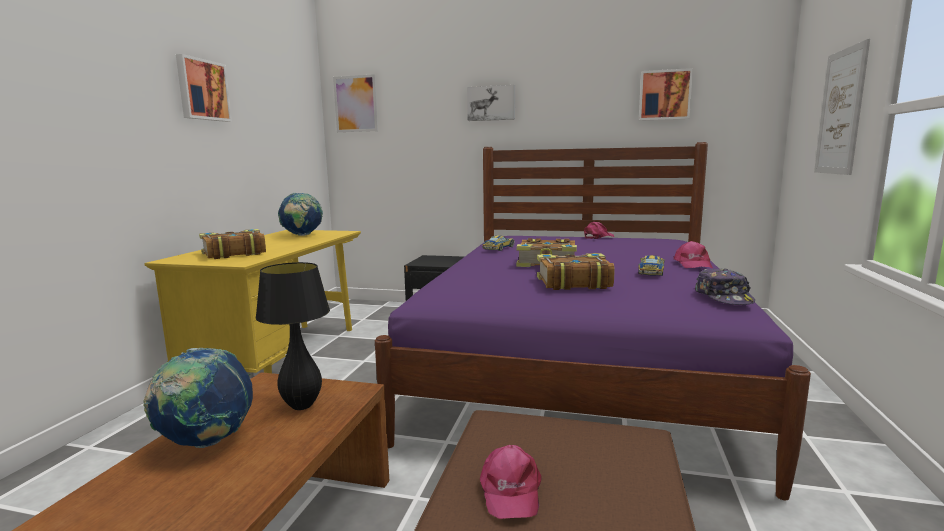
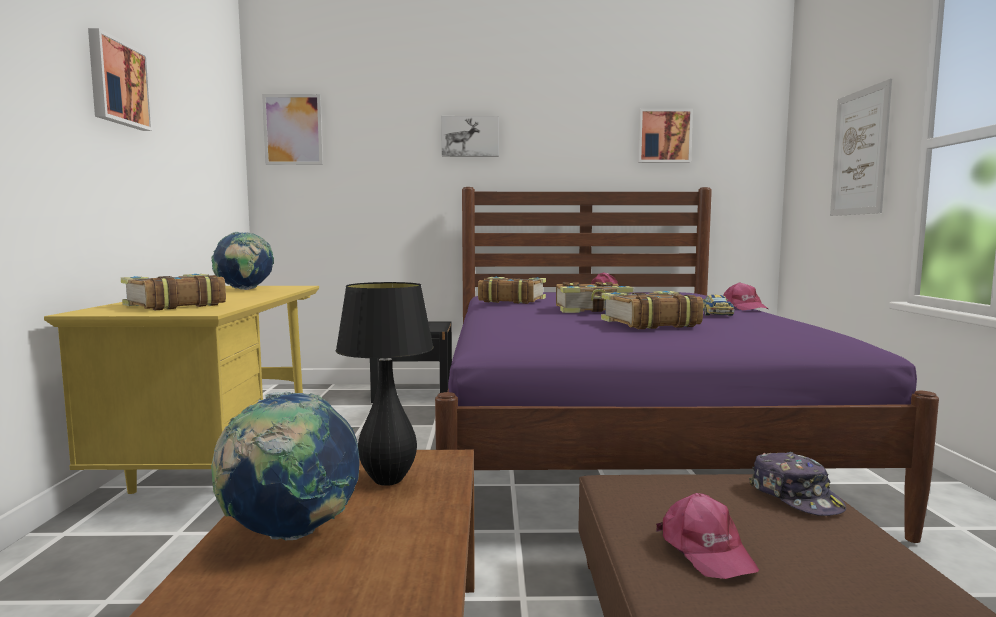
camera: 15 degrees left, 5 degrees down
(498, 248) = (511, 300): toy car -> book
(723, 297) = (820, 329): cap -> cap (796, 497)

